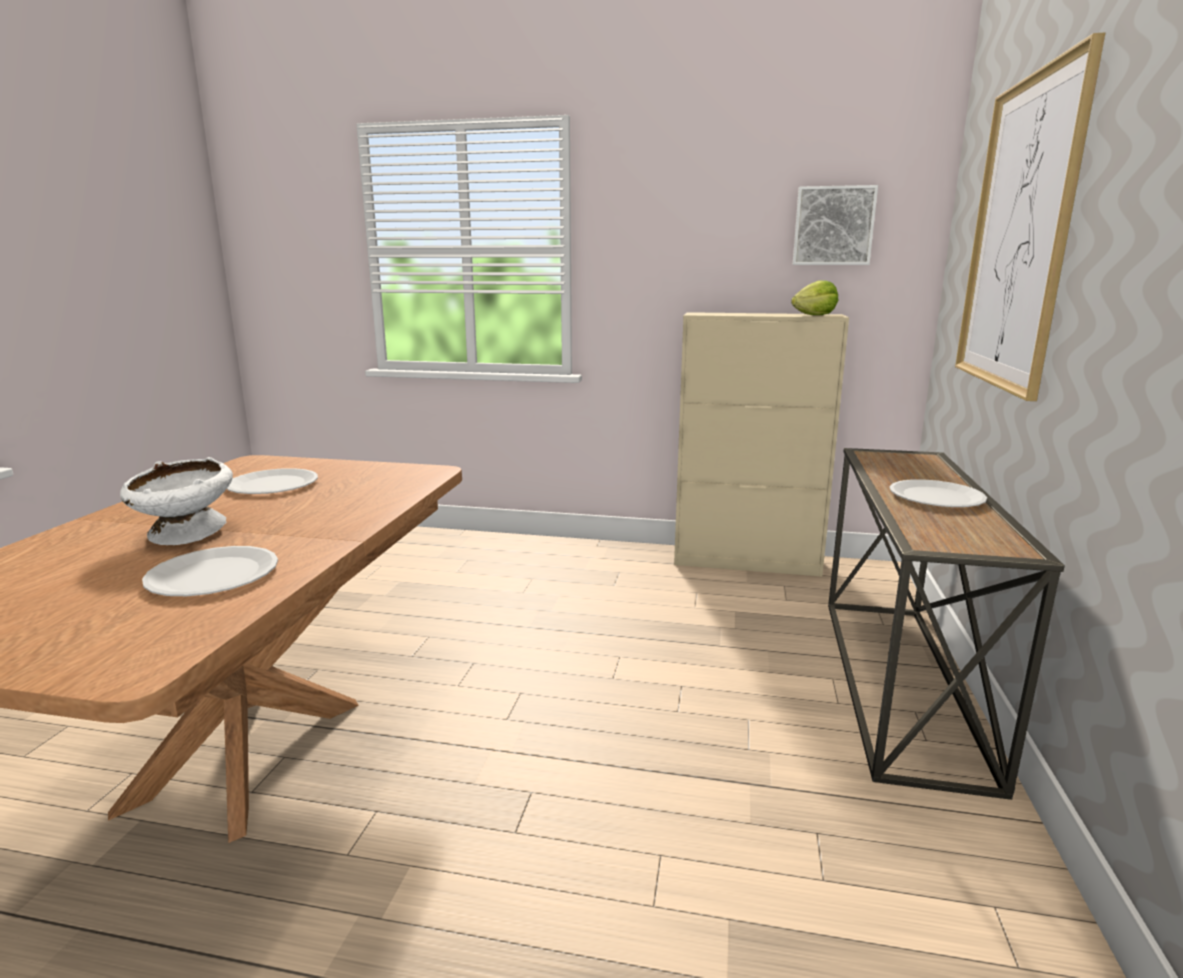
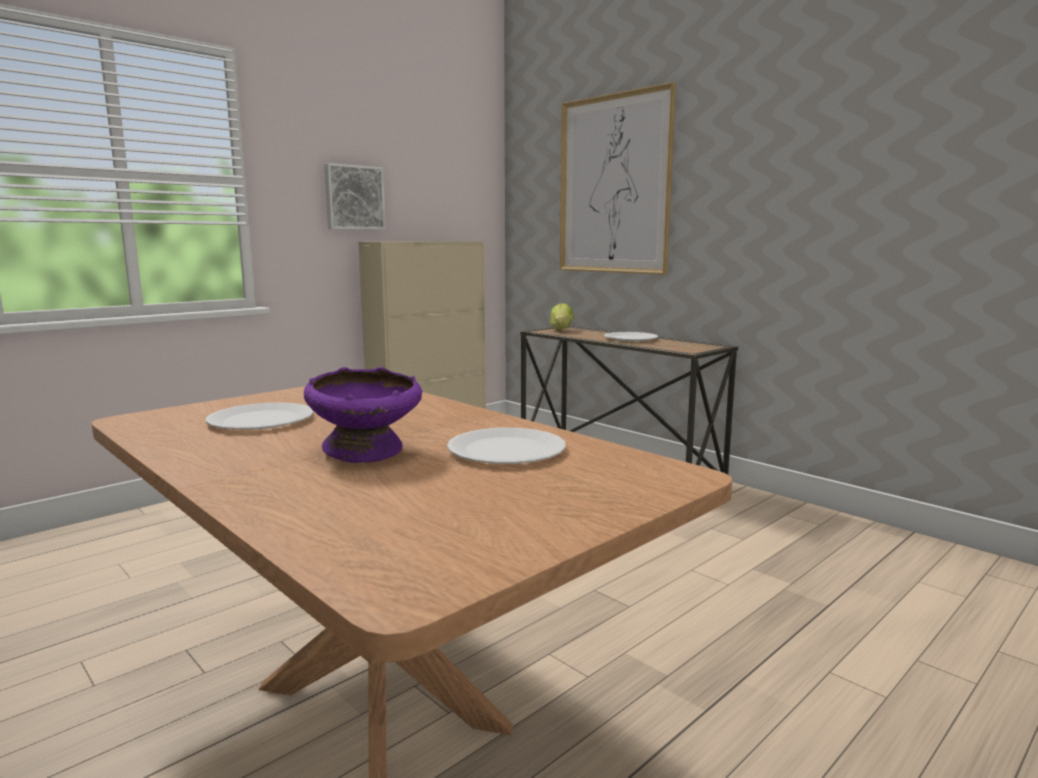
camera: 55 degrees left, 5 degrees down
(187, 535) = (367, 451): white bowl -> purple bowl
(814, 315) = (459, 241): lettuce -> lettuce (561, 329)
(833, 226) = (445, 176): picture -> picture (354, 197)

